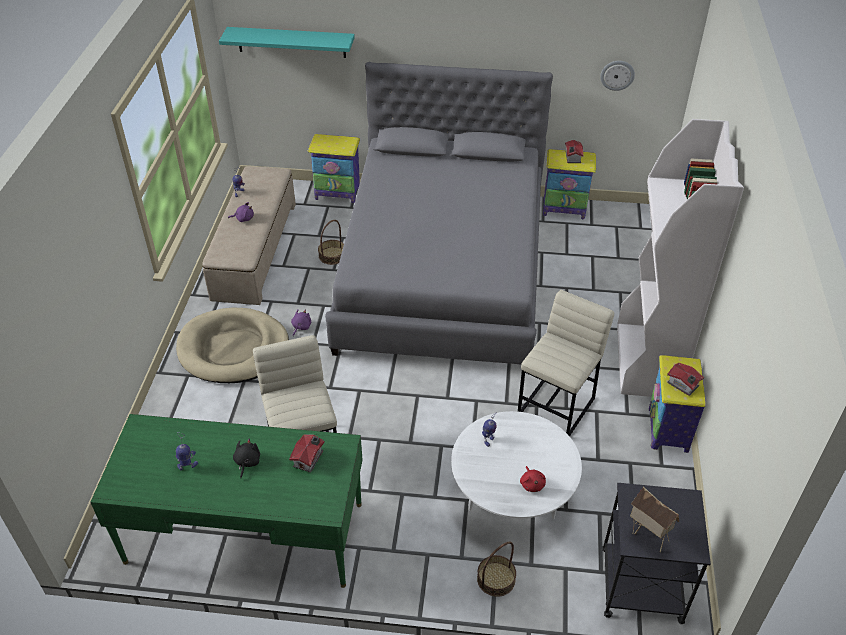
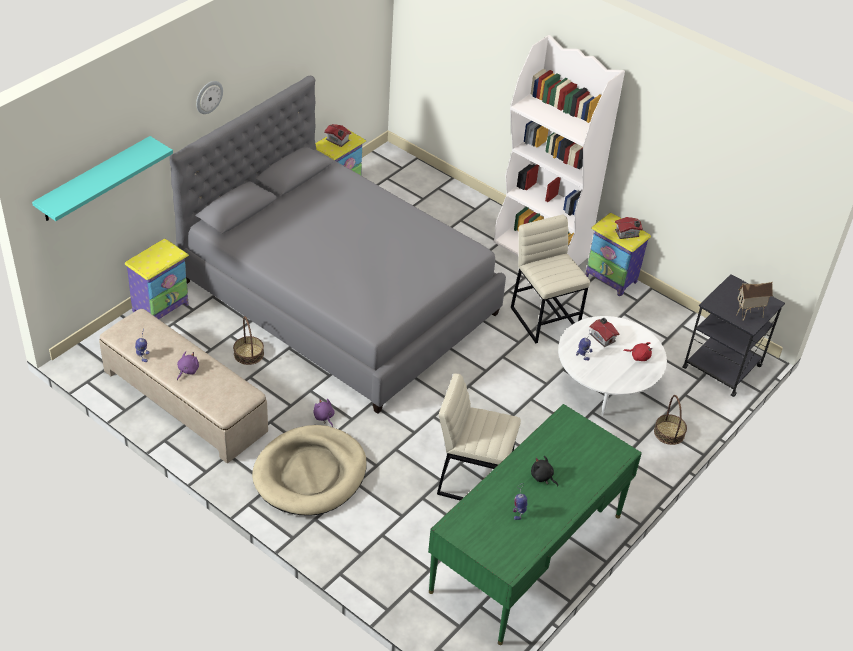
camera: 60 degrees left, 0 degrees up
(309, 458) = (565, 441): toy house -> toy house (602, 337)
(617, 75) = (347, 49): wall clock -> wall clock (208, 97)

